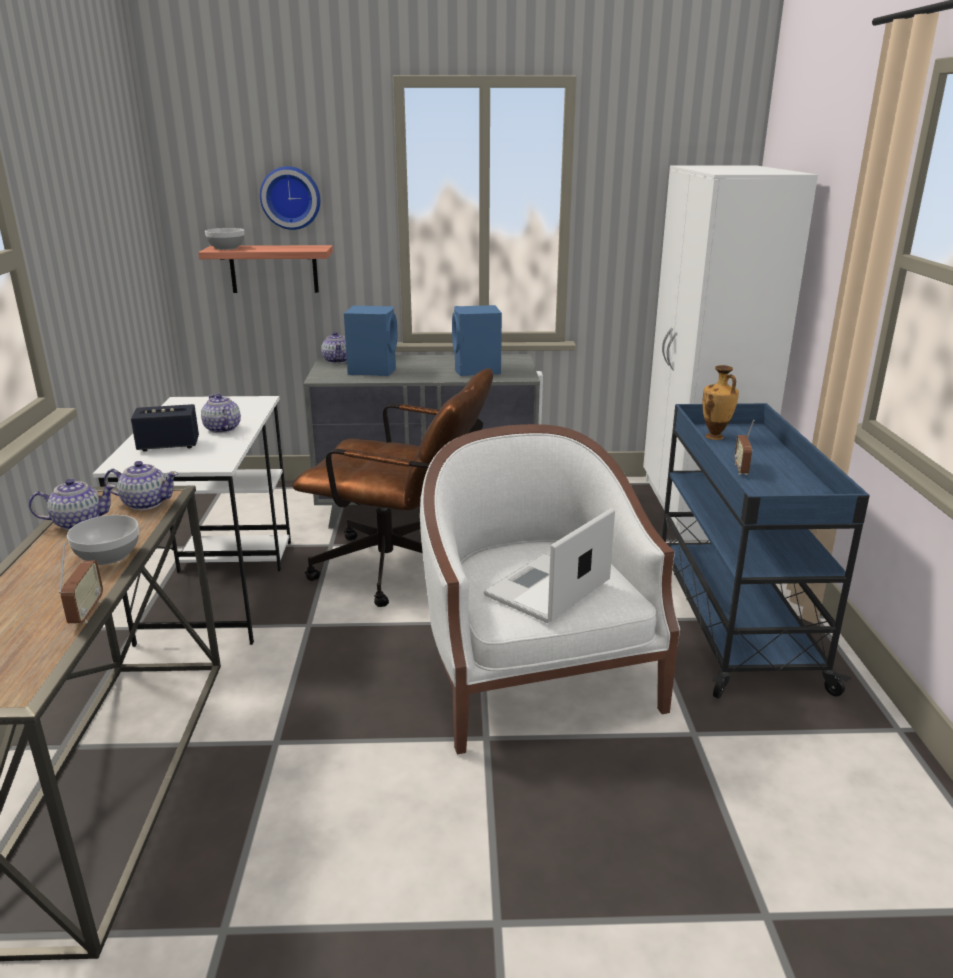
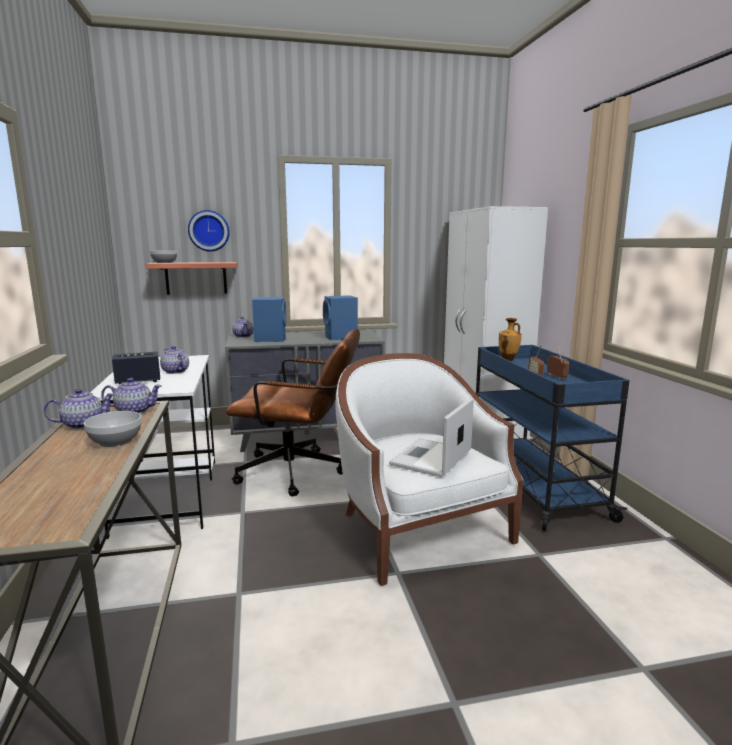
camera: 10 degrees left, 10 degrees down
(86, 612) = (110, 475): radio -> radio (556, 377)

